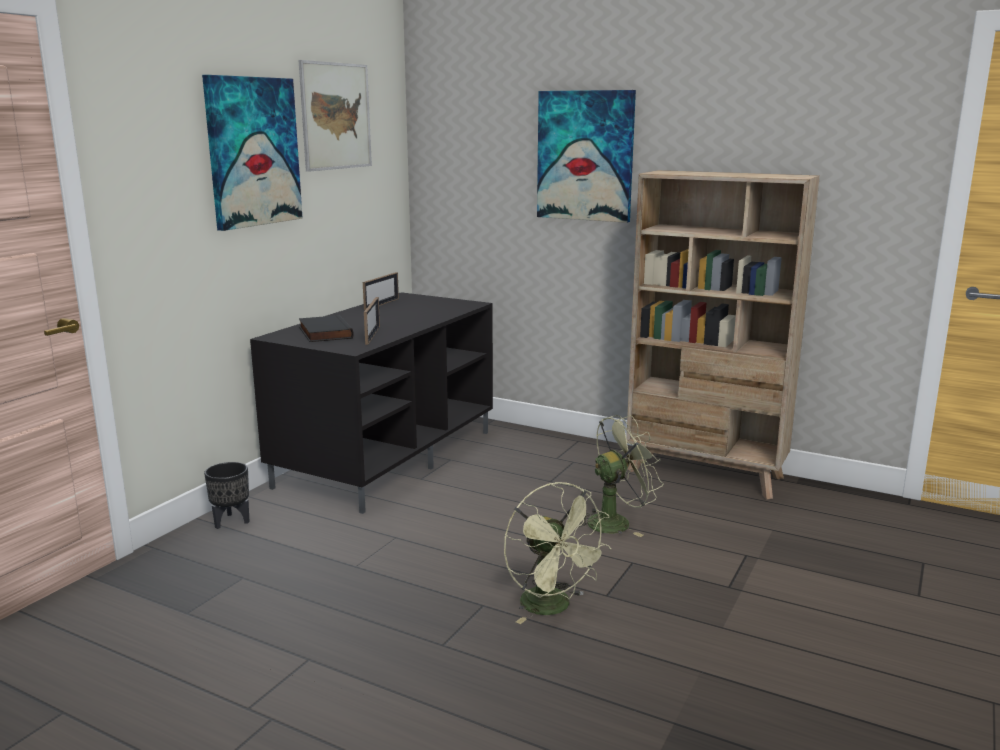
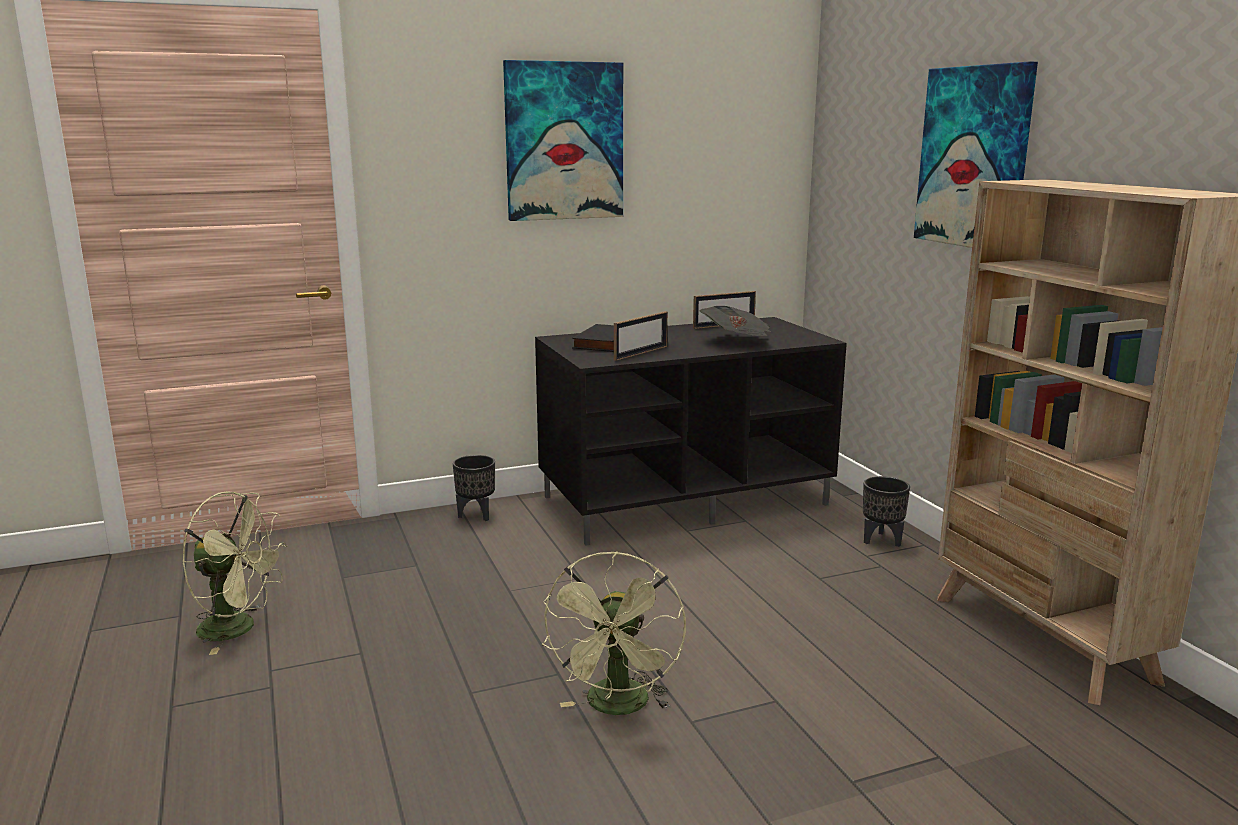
camera: 40 degrees right, 0 degrees up
(336, 116) = (692, 105): picture -> none
(420, 314) = (737, 341): none -> newspaper
(552, 446) = (882, 541): none -> black planter
(616, 522) = (827, 649): green fan -> green fan (239, 629)

